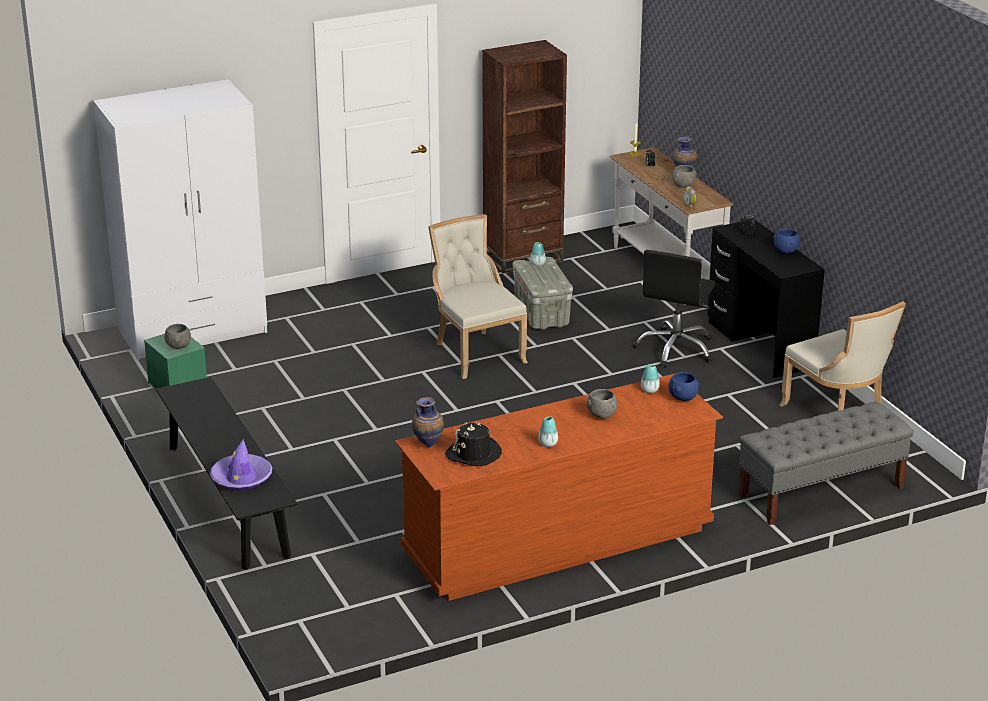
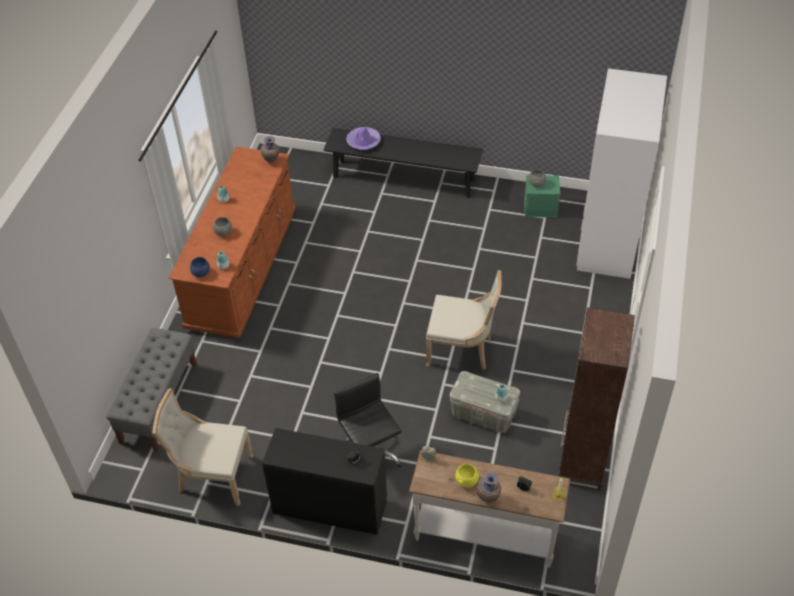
camera: 130 degrees right, 20 degrees up
(473, 454) = (246, 171): black hat -> none
(683, 186) = (466, 481): grey bowl -> yellow bowl
(785, 251) = (307, 461): blue bowl -> none

